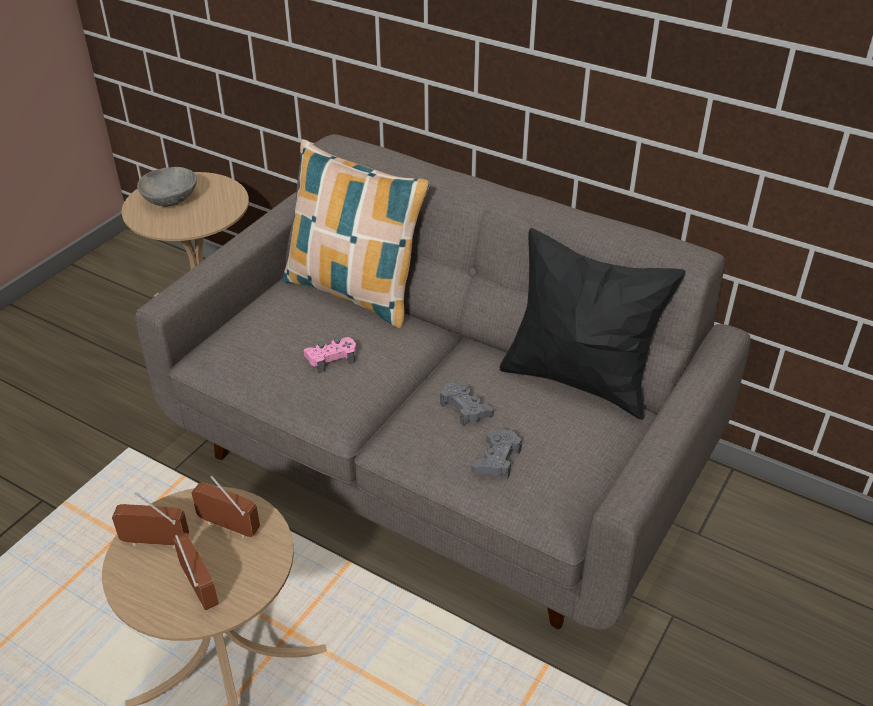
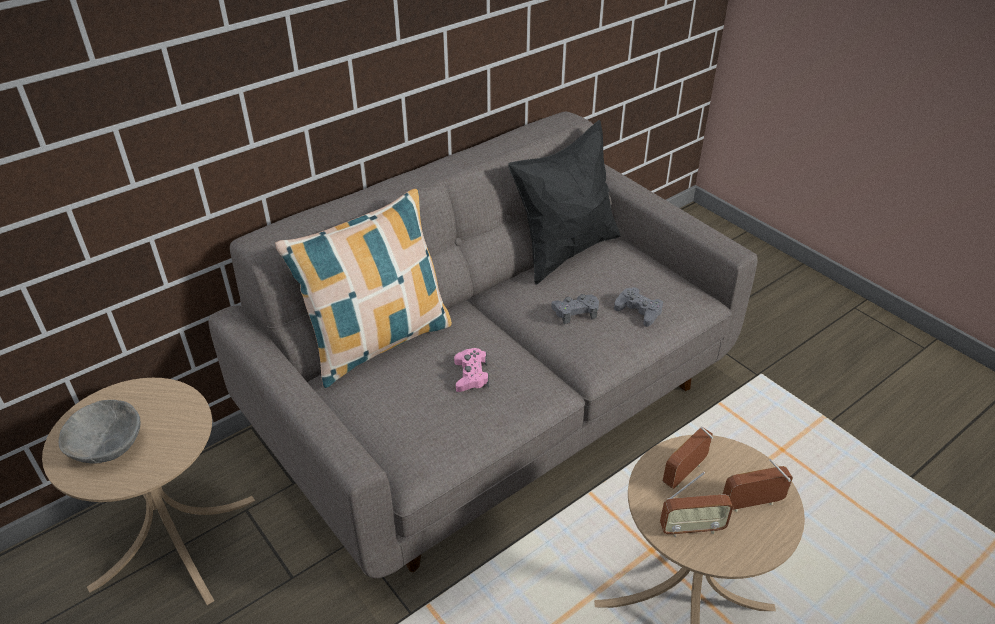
camera: 70 degrees left, 0 degrees up
(155, 542) = (691, 529): radio -> radio turned 120 degrees counterclockwise

